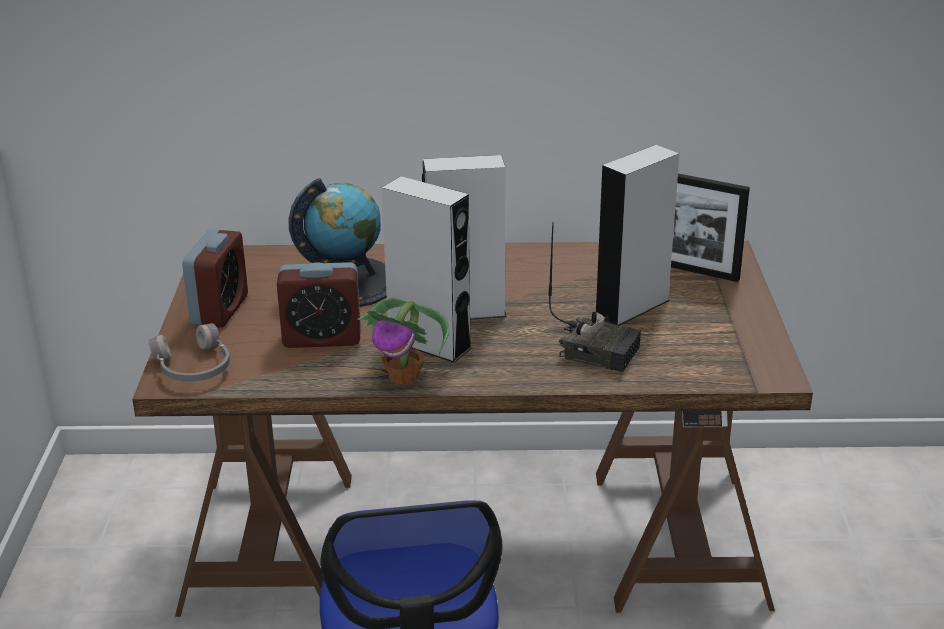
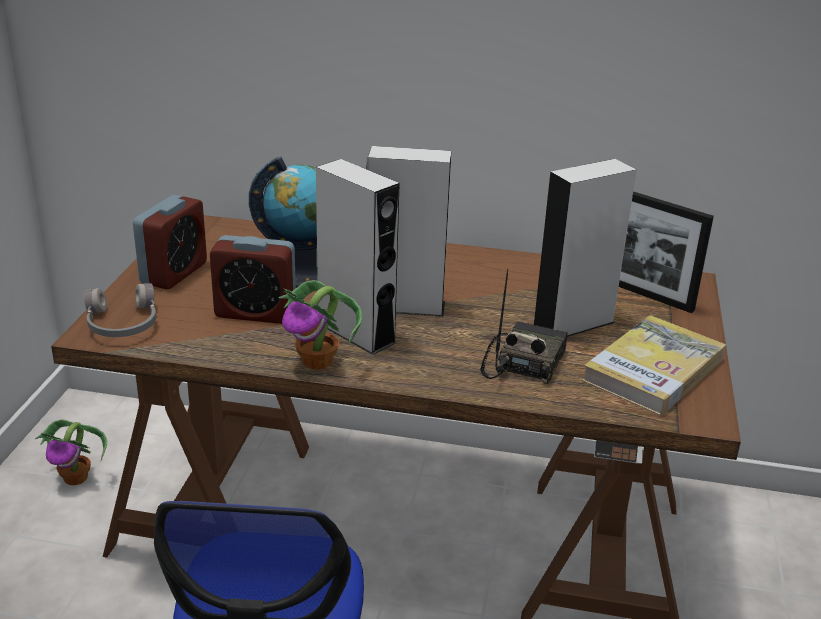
camera: 10 degrees right, 0 degrees up
(114, 544) = (76, 478): none -> potted plant
(598, 350) = (523, 362): radio -> radio turned 105 degrees counterclockwise
(719, 340) = (654, 370): none -> book

